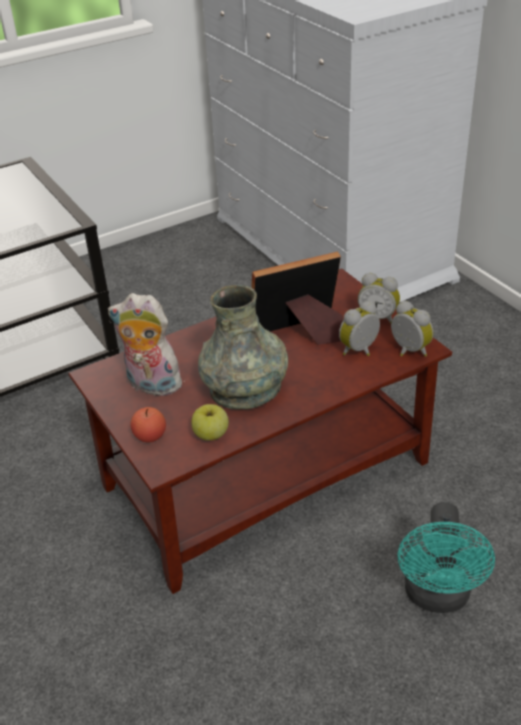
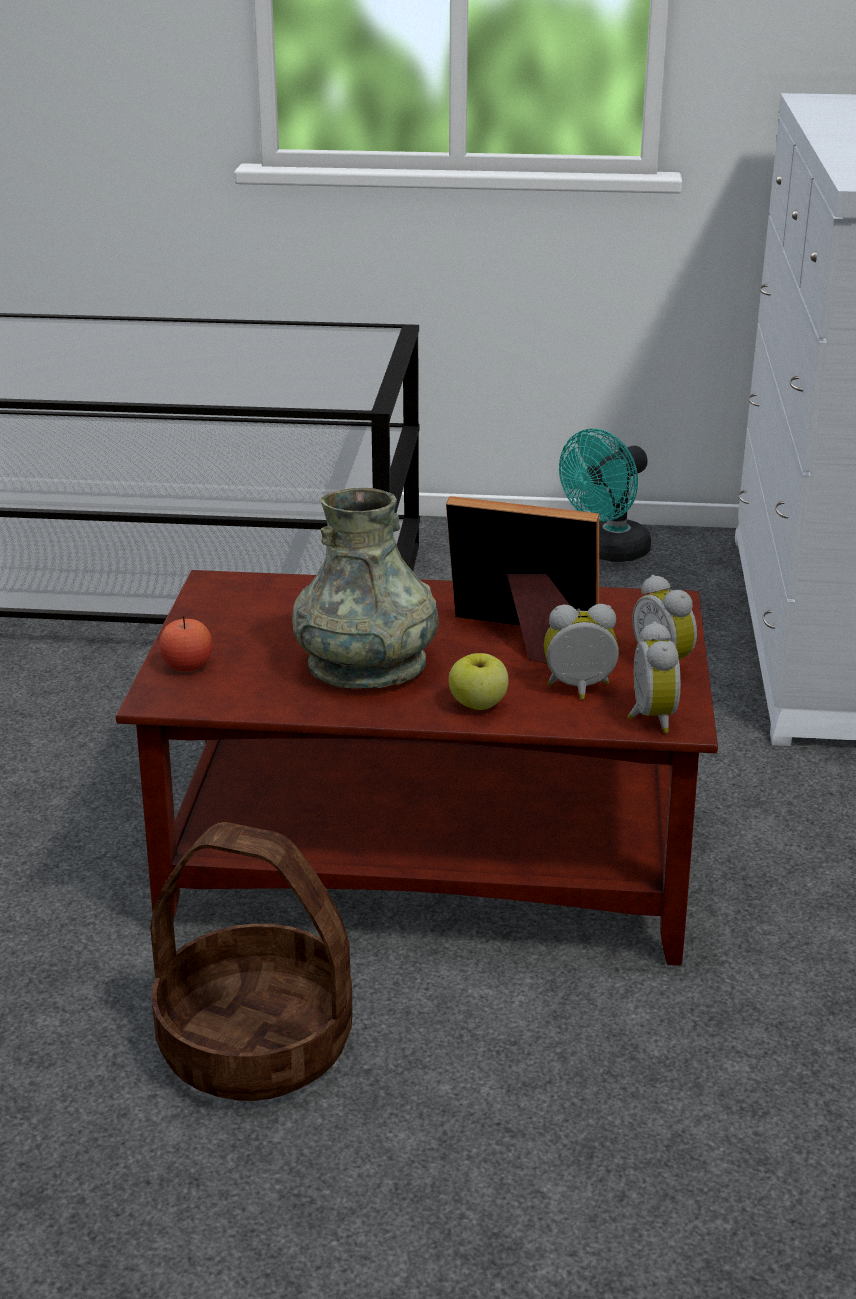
camera: 35 degrees right, 10 degrees down
(151, 385) = (260, 618): plush toy -> none
(211, 435) = (256, 695): apple -> apple (478, 704)
(292, 621) = (257, 1043): none -> basket
(437, 597) = (486, 1130): turquoise fan -> turquoise fan (607, 553)

